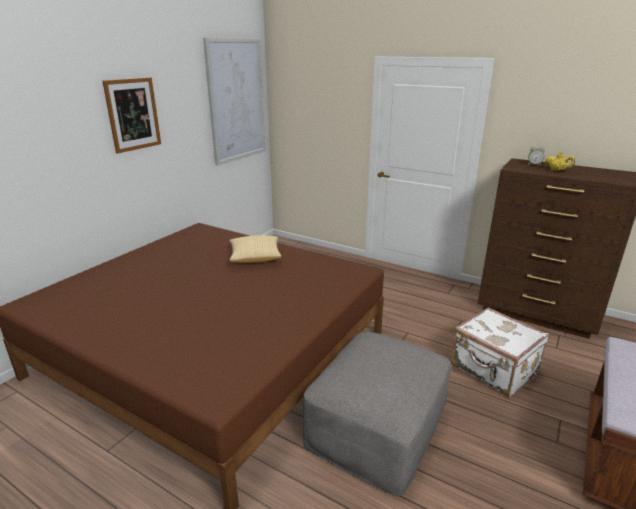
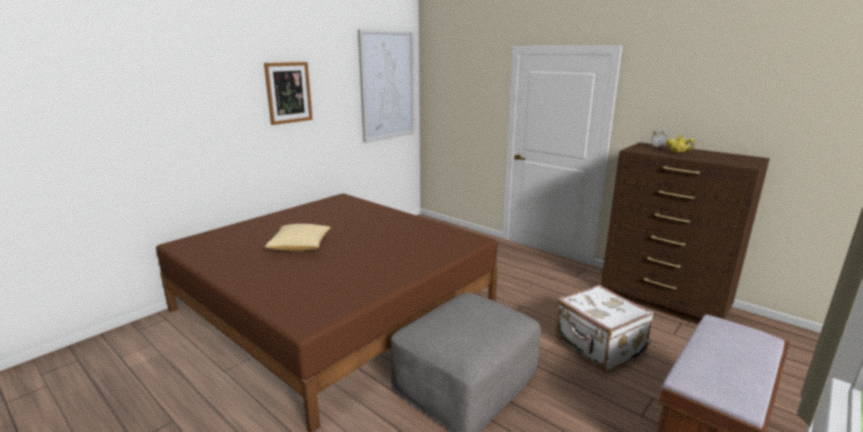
camera: 10 degrees right, 5 degrees down
(255, 257) = (382, 222): pillow -> pillow (300, 246)

